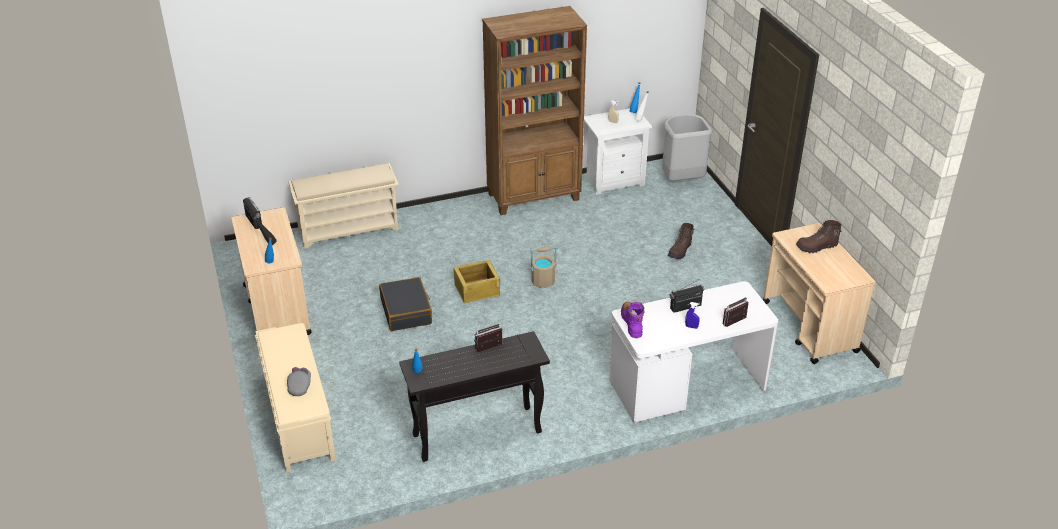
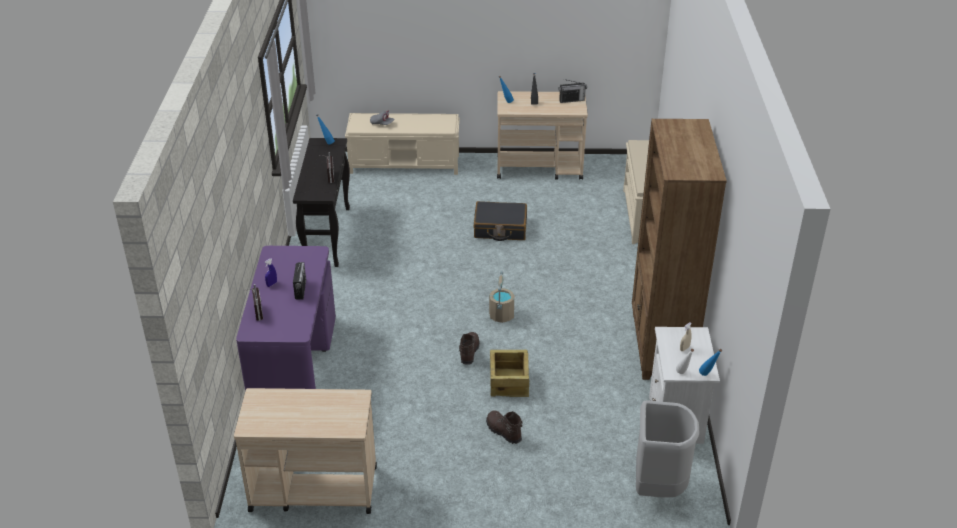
camera: 110 degrees right, 0 degrees up
(476, 289) = (511, 272): crate -> crate (509, 381)
(632, 323) = (303, 253): purple boot -> none
(686, 387) = (293, 363): white desk -> purple desk
(816, 247) = (322, 414): brown boot -> brown boot (468, 352)

